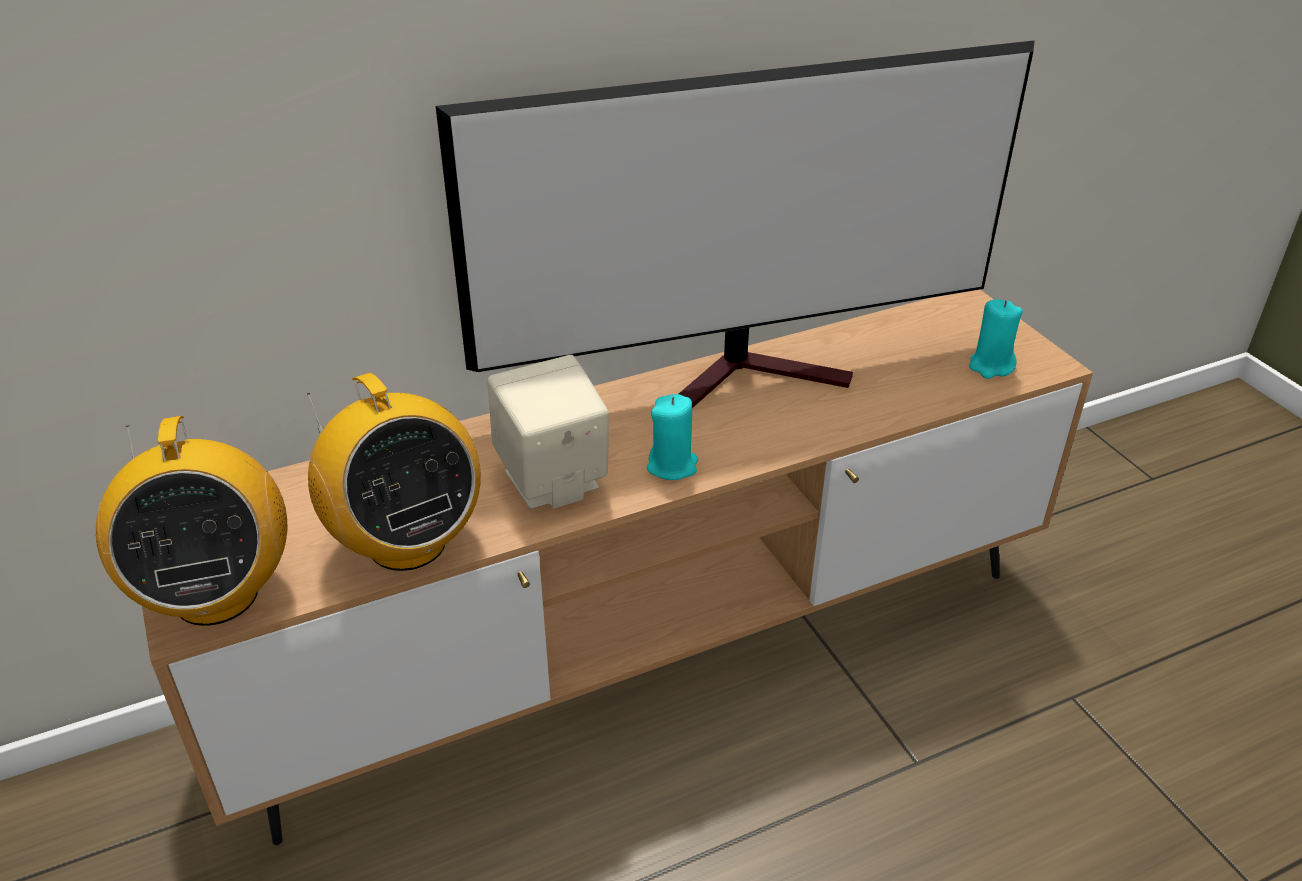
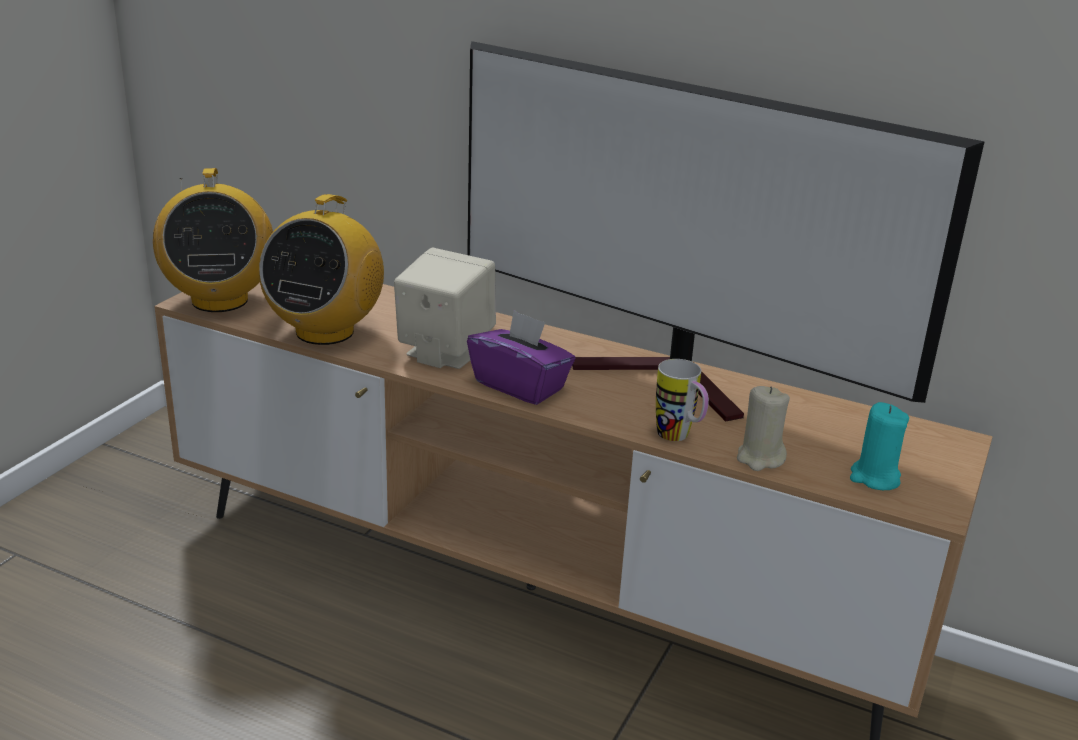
camera: 50 degrees right, 10 degrees down
(216, 595) = (219, 300): radio -> radio turned 45 degrees counterclockwise
(672, 466) = (520, 385): turquoise candle -> purple tissue box
(852, 425) = (679, 438): none -> mug
(918, 402) = (760, 458): none -> beige candle

